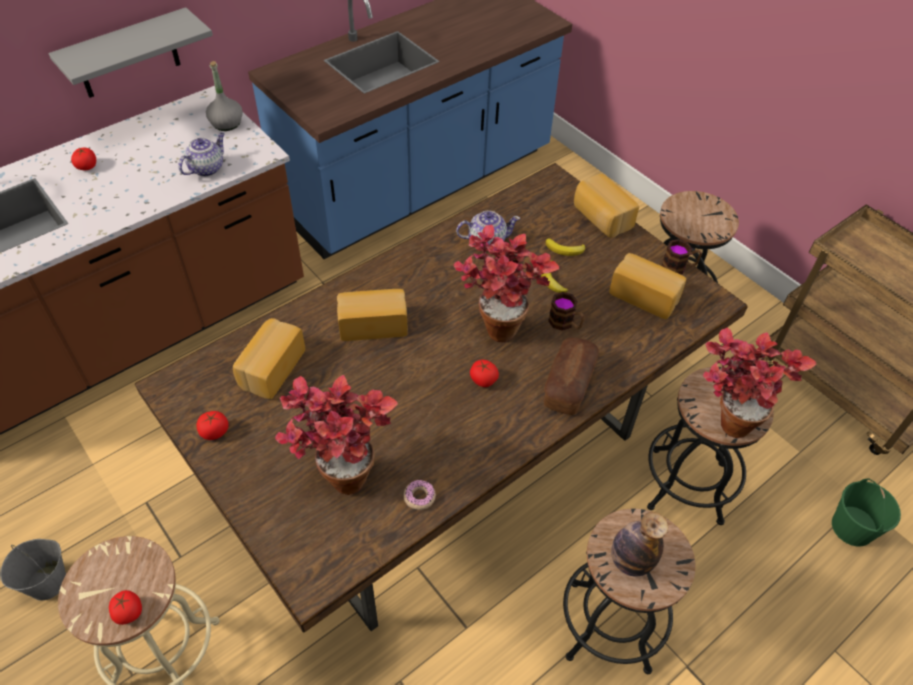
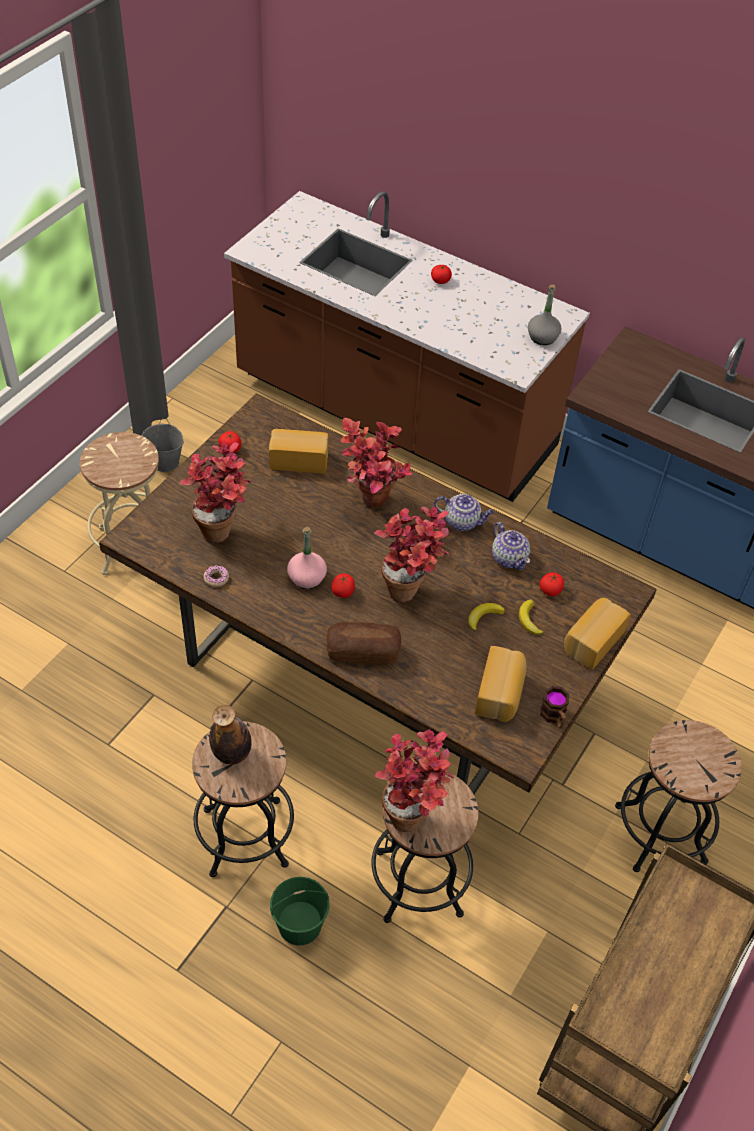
camera: 70 degrees right, 0 degrees up
(127, 55) = (540, 239): grey shelf -> none
(129, 612) = (103, 471): tomato -> tomato (550, 590)
(207, 168) = (479, 345): teapot -> teapot (462, 522)
(373, 323) = (371, 506): bread -> potted plant
(452, 407) = (306, 578): none -> pink bottle
(565, 323) = (433, 637): mug -> none
(853, 528) = (430, 1058): green bucket -> green bucket (299, 925)

